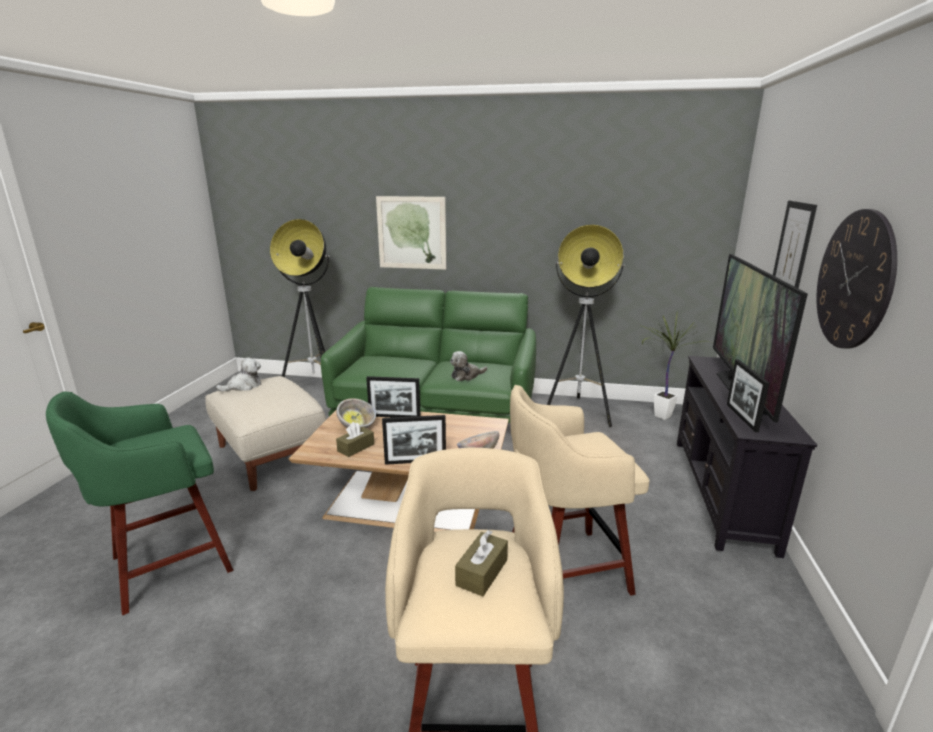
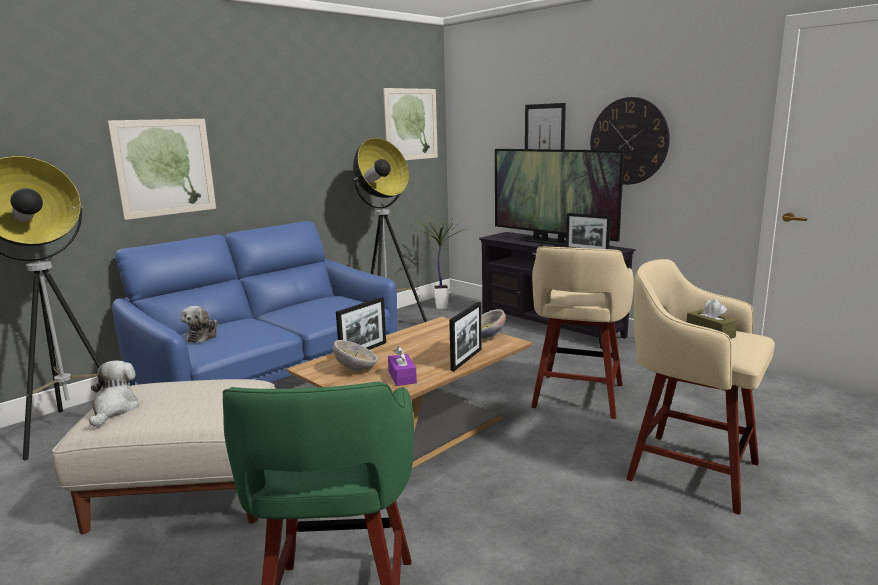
camera: 55 degrees left, 5 degrees down
(356, 448) = (402, 377): brown tissue box -> purple tissue box
(435, 410) = (270, 376): green sofa -> blue sofa
(466, 376) = (330, 310): plush toy -> plush toy (203, 336)
(680, 210) = (411, 124): none -> picture

